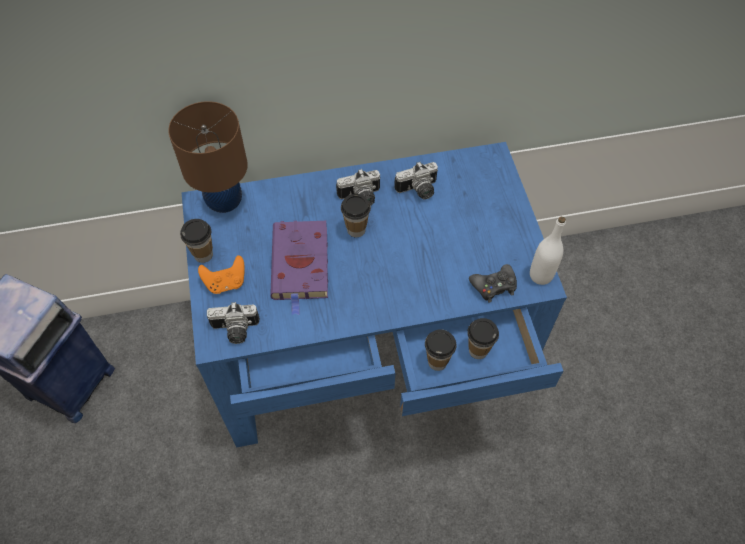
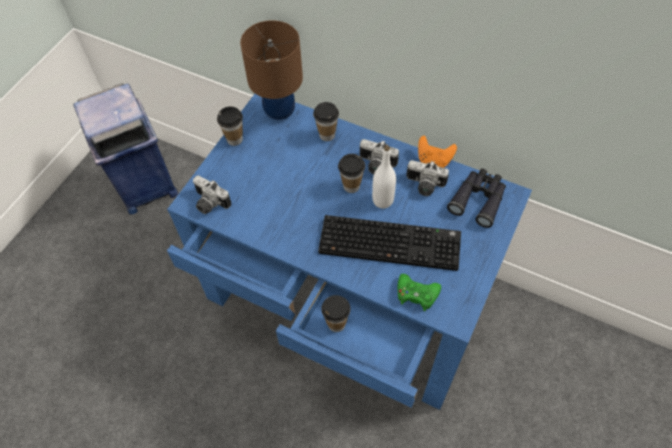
camera: 40 degrees right, 0 degrees up
(226, 283) = (232, 167): orange game controller -> orange game controller (434, 160)
(301, 266) = (290, 187): purple book -> none
(434, 256) = (391, 242): none -> keyboard
(472, 175) = (478, 199): none -> black binoculars
(478, 350) = (374, 337): cup -> cup (327, 135)
(494, 286) = (416, 294): black game controller -> green game controller
(541, 275) = (462, 311): white bottle -> white bottle (382, 200)

